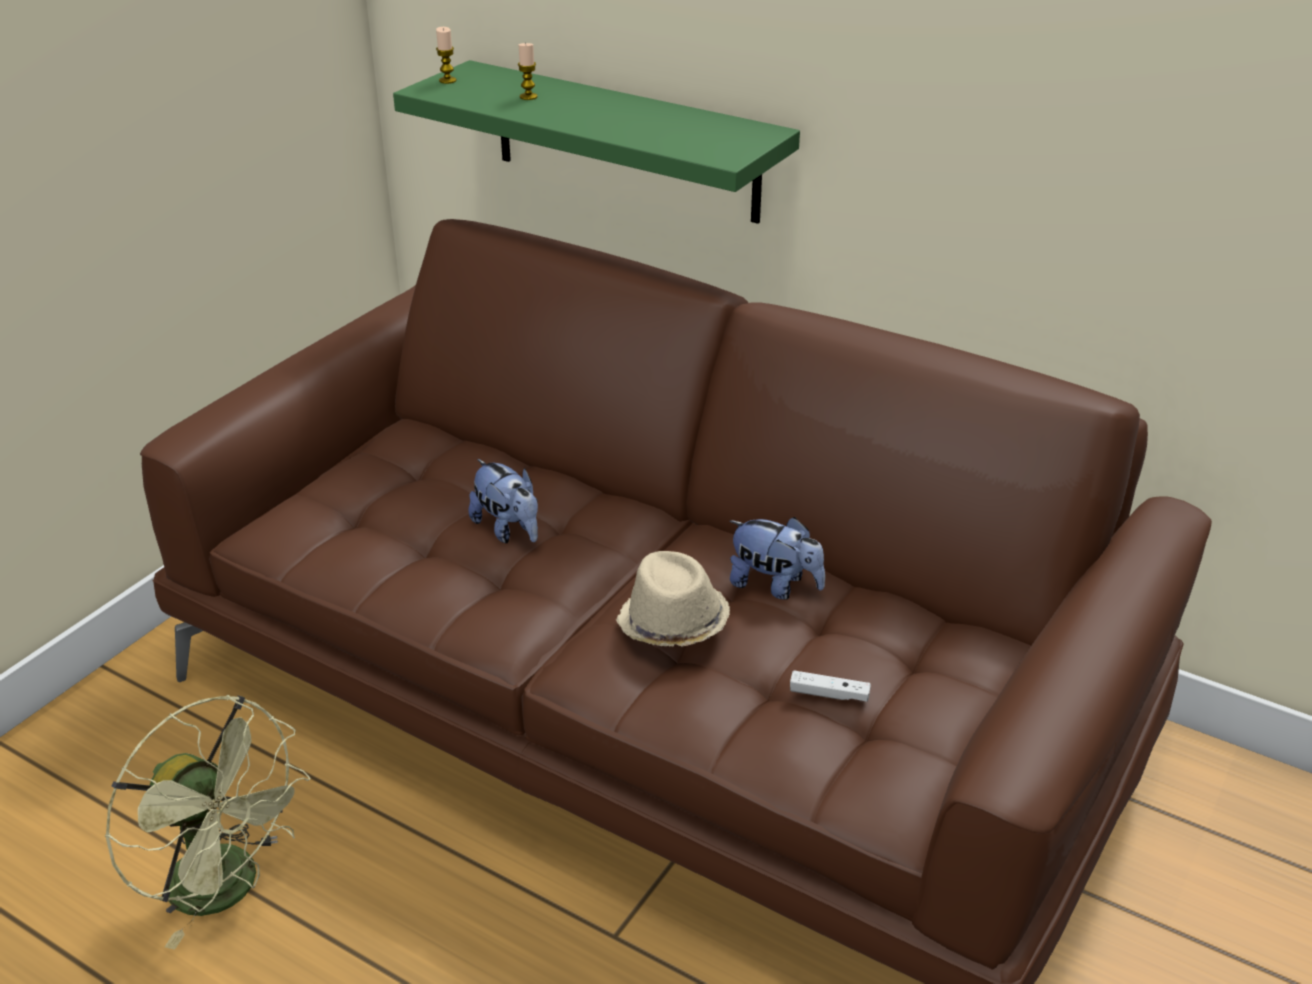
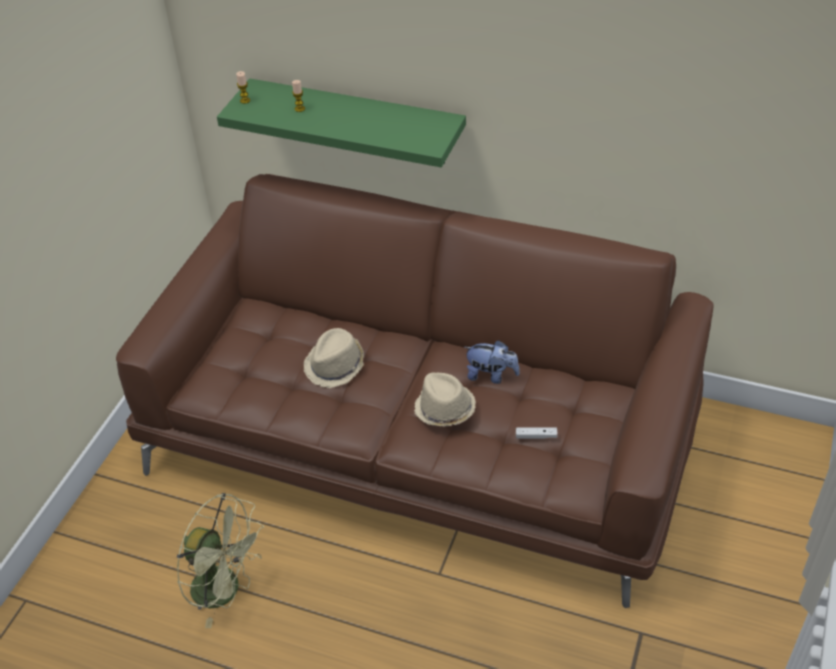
camera: 10 degrees left, 10 degrees up
(508, 530) = (335, 366): plush toy -> beige hat

